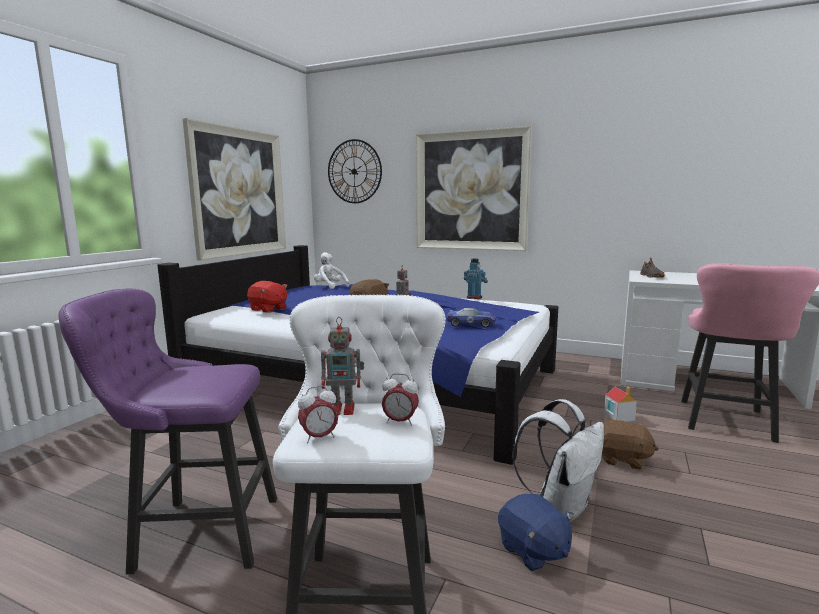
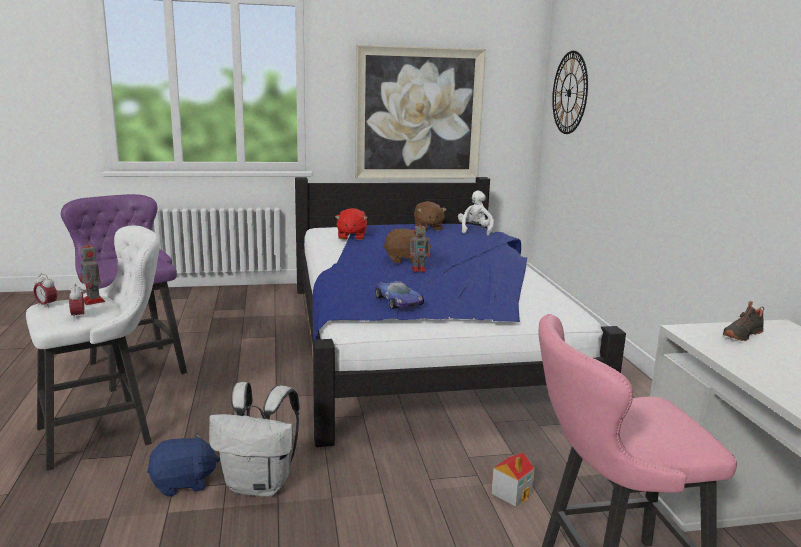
camera: 55 degrees right, 5 degrees up
(471, 191) = (650, 137): picture -> none
(474, 297) = (538, 285): toy robot -> none
(533, 551) = (183, 483): blue plush toy -> blue plush toy turned 135 degrees counterclockwise
(622, 459) = (390, 508): brown plush toy -> brown plush toy (428, 228)

